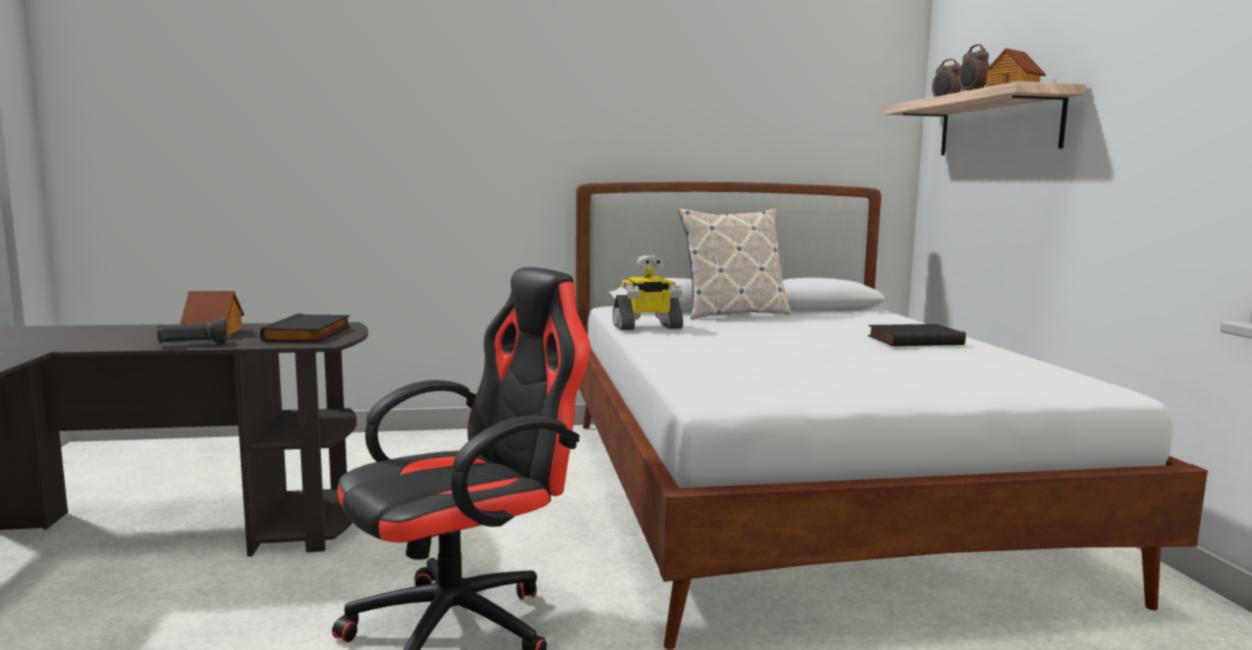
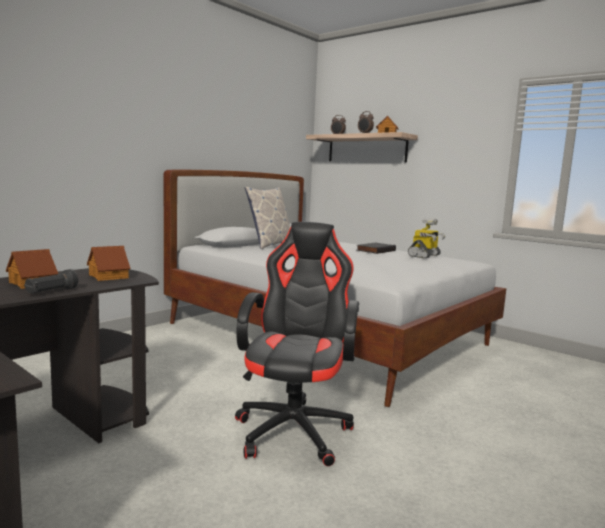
camera: 40 degrees left, 0 degrees up
(310, 334) = (109, 276): black book -> toy house
(647, 327) = (256, 254): toy robot -> toy robot (424, 256)

